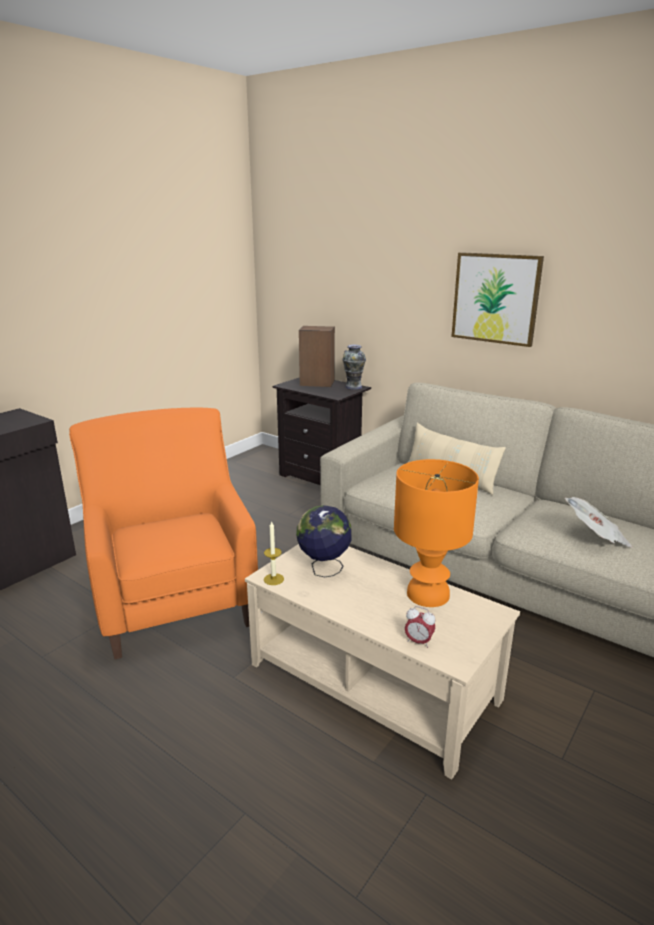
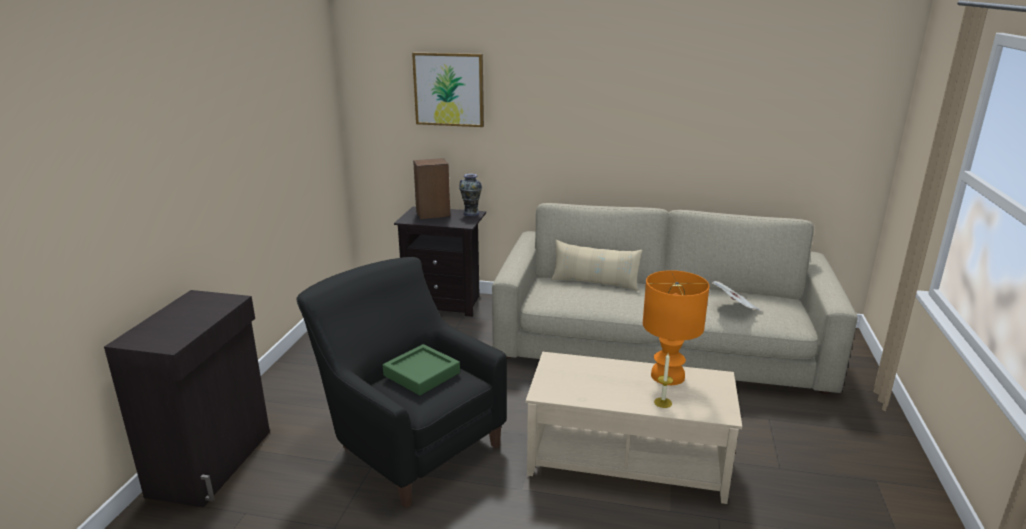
camera: 25 degrees left, 0 degrees up
(172, 527) = (421, 374): none -> green tray
(173, 596) = (407, 442): orange armchair -> black armchair
(273, 579) = (549, 394): candle -> candle (663, 402)
(324, 570) = (579, 378): globe -> none
(418, 642) = (691, 410): alarm clock -> none
(495, 298) = (603, 125): picture -> picture (449, 89)

